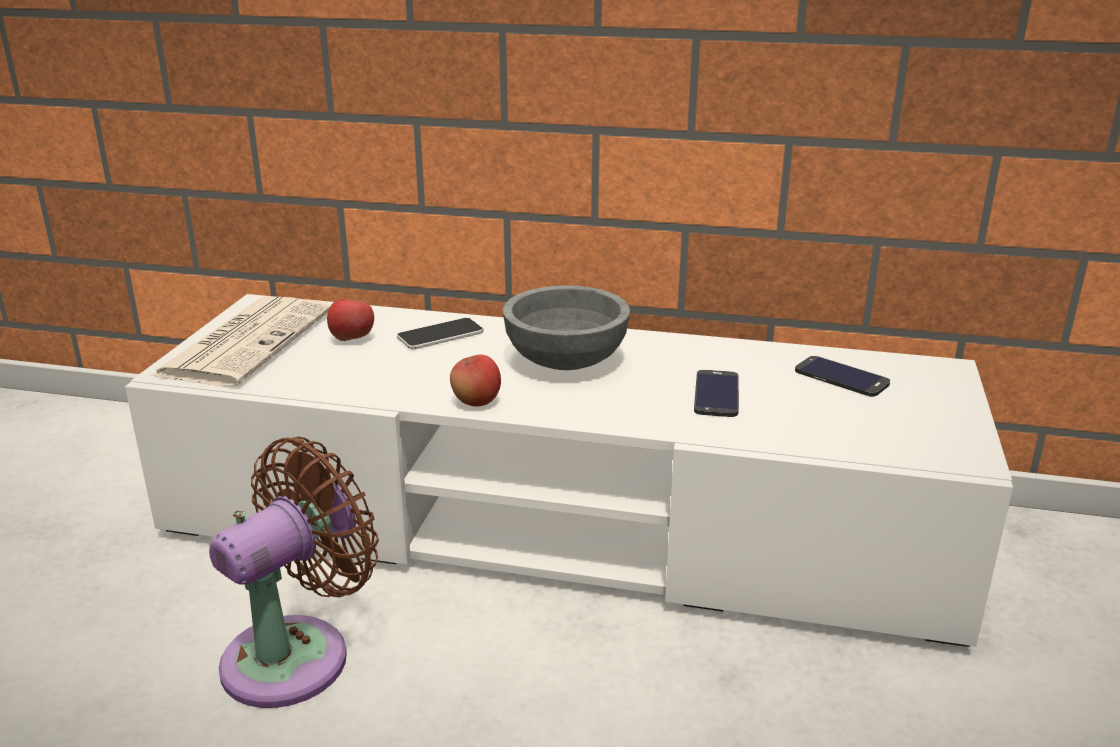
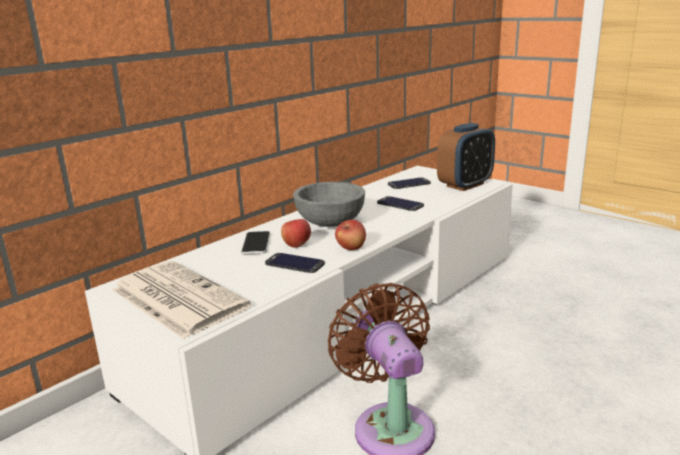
camera: 60 degrees left, 5 degrees down
(352, 339) = (224, 266): apple -> apple (296, 245)
(391, 377) = (294, 263): none -> phone
(914, 433) = (465, 185): none -> alarm clock

